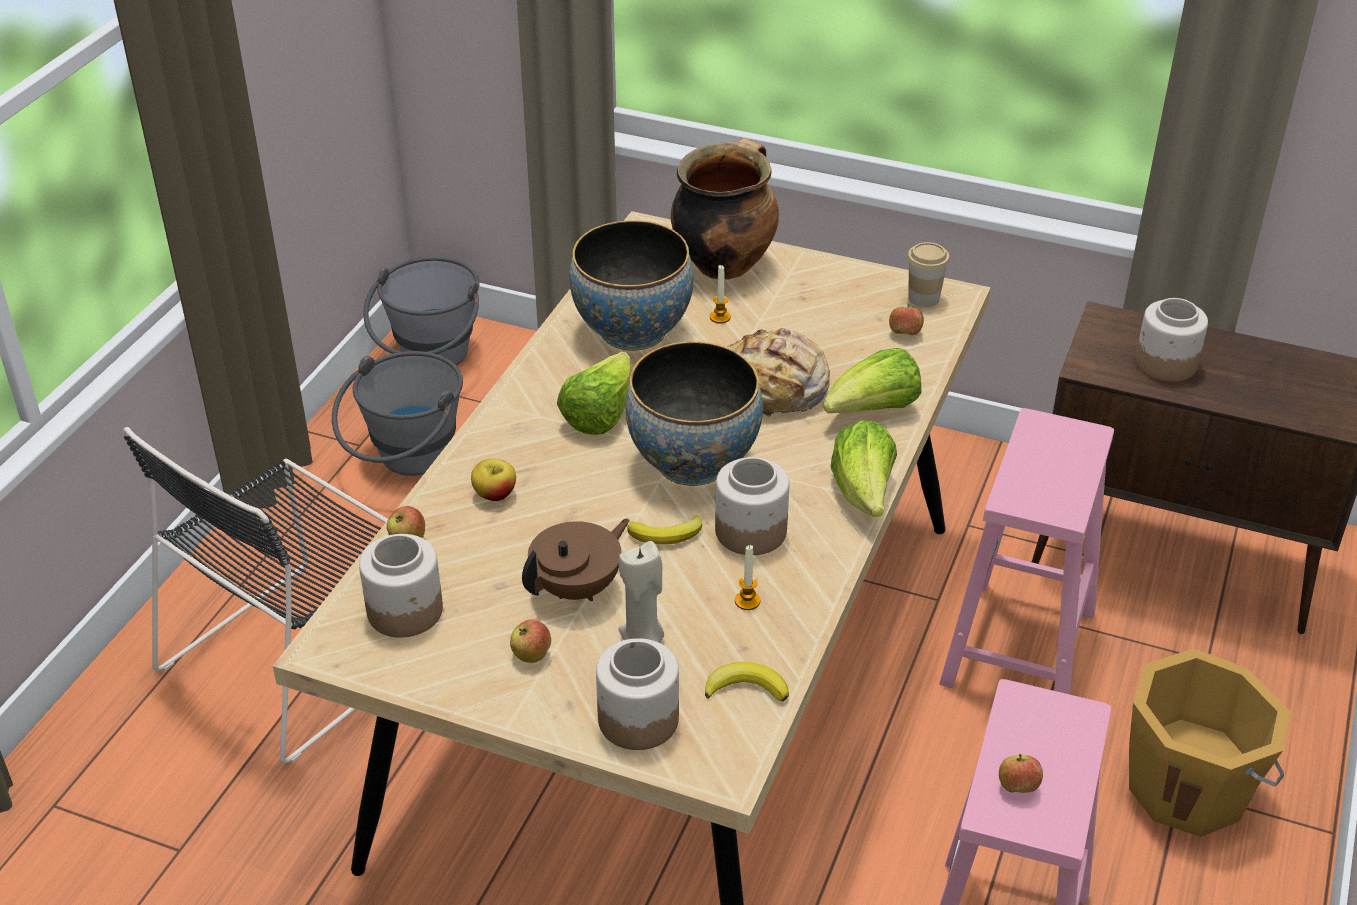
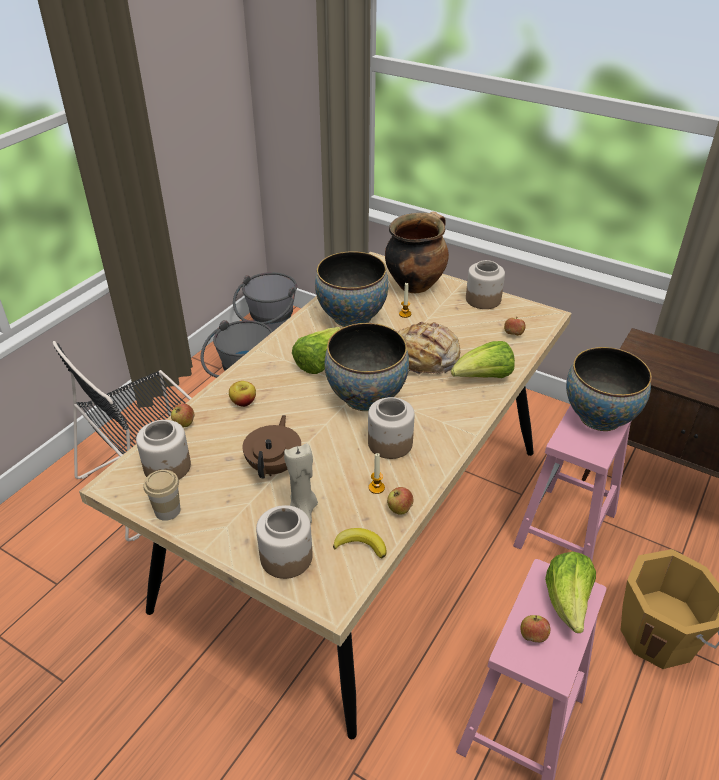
camera: 10 degrees right, 0 degrees up
(531, 655) = (233, 505): apple -> apple (399, 509)
(578, 588) = (275, 466): brown teapot -> brown teapot turned 45 degrees counterclockwise
(667, 535) = (338, 439): banana -> none
(864, 494) = (466, 428): lettuce -> lettuce (568, 603)
(923, 298) = (529, 315): cup -> cup (167, 510)
(1059, 454) = (599, 417): none -> bowl
(1165, 364) = (675, 370): jar -> jar (482, 300)

